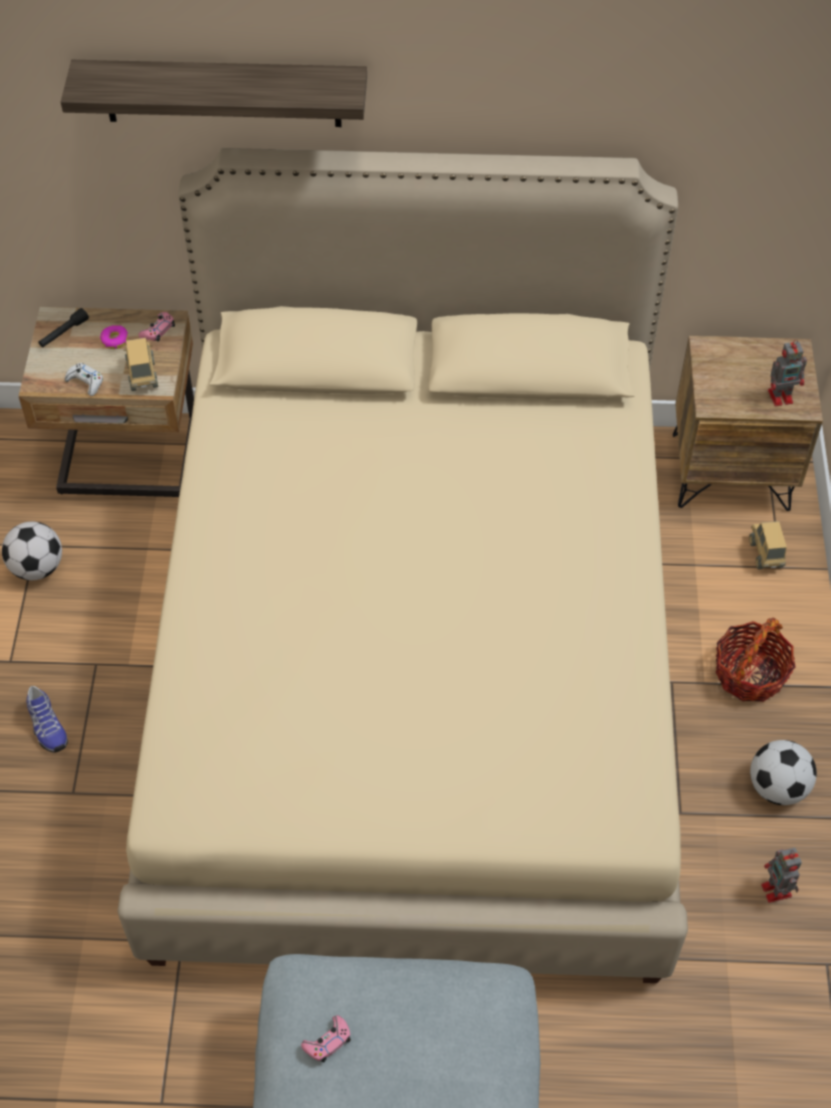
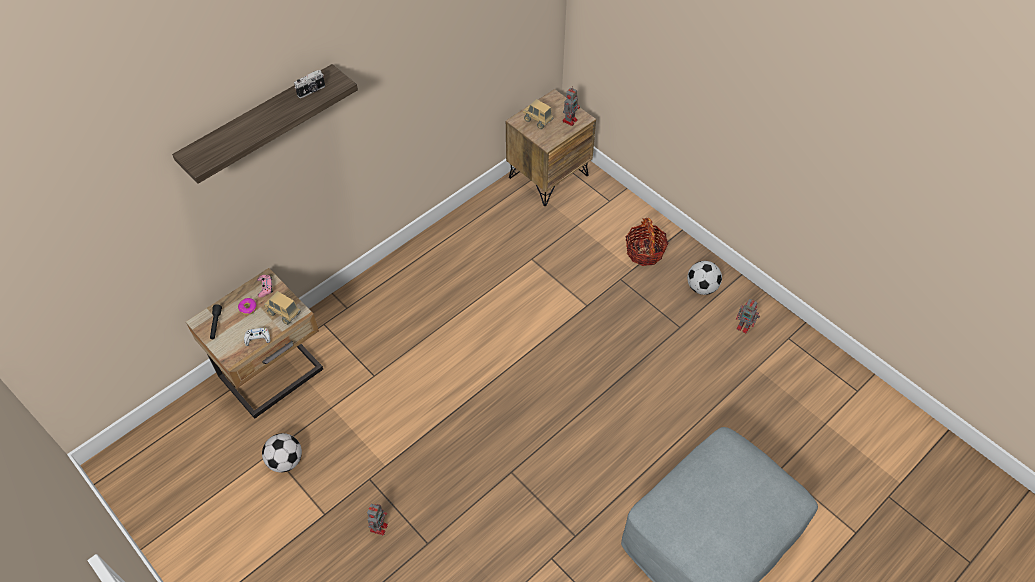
camera: 45 degrees left, 0 degrees up
(46, 726) = (379, 527): shoe -> toy robot
(301, 84) = (312, 91): none -> camera
(327, 1041) = (695, 522): pink game controller -> none
(415, 671) = (516, 360): beige bed -> none
(765, 554) = (598, 200): toy truck -> toy truck (538, 121)

